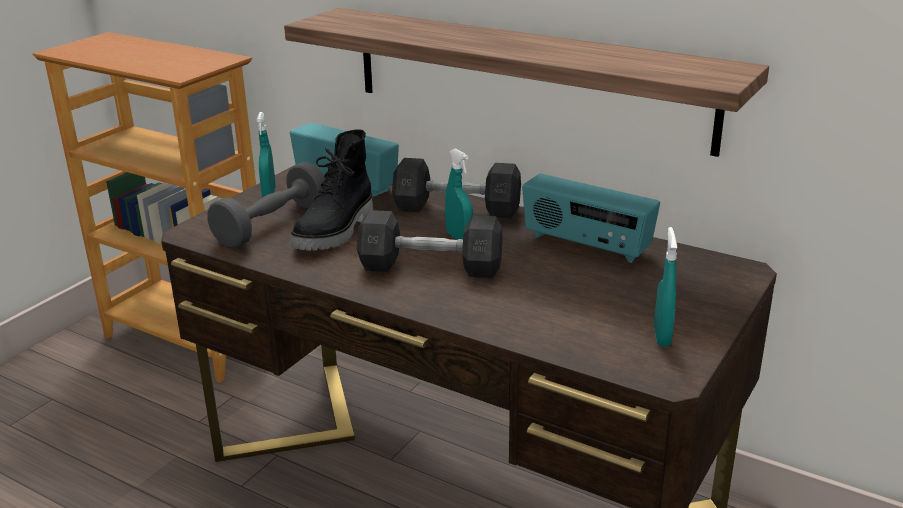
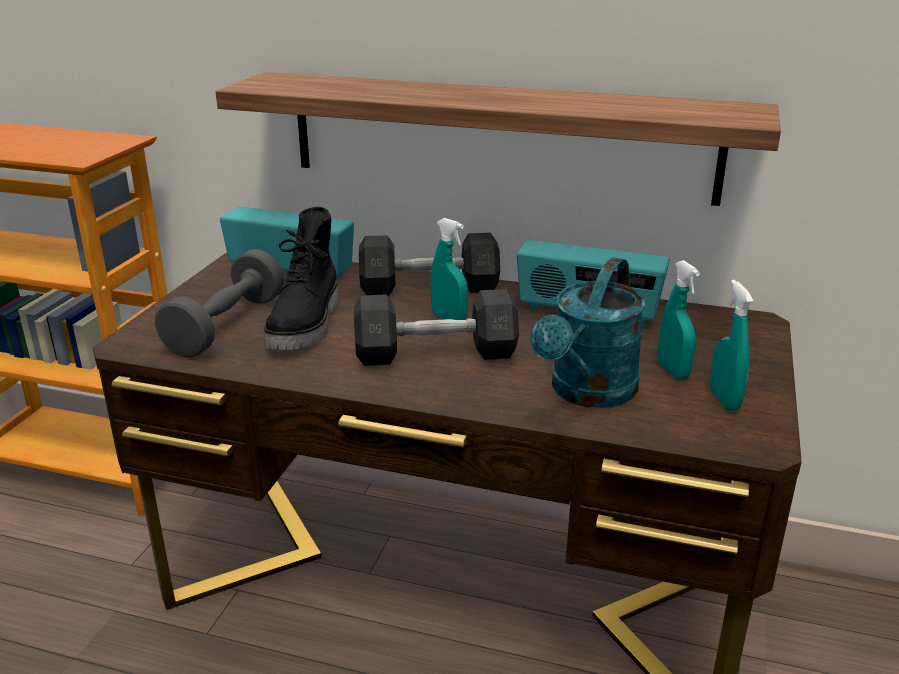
camera: 15 degrees left, 0 degrees up
(269, 194) = (205, 291): turquoise spray bottle -> turquoise spray bottle (672, 371)
(542, 315) = (587, 393): none -> turquoise watering can

